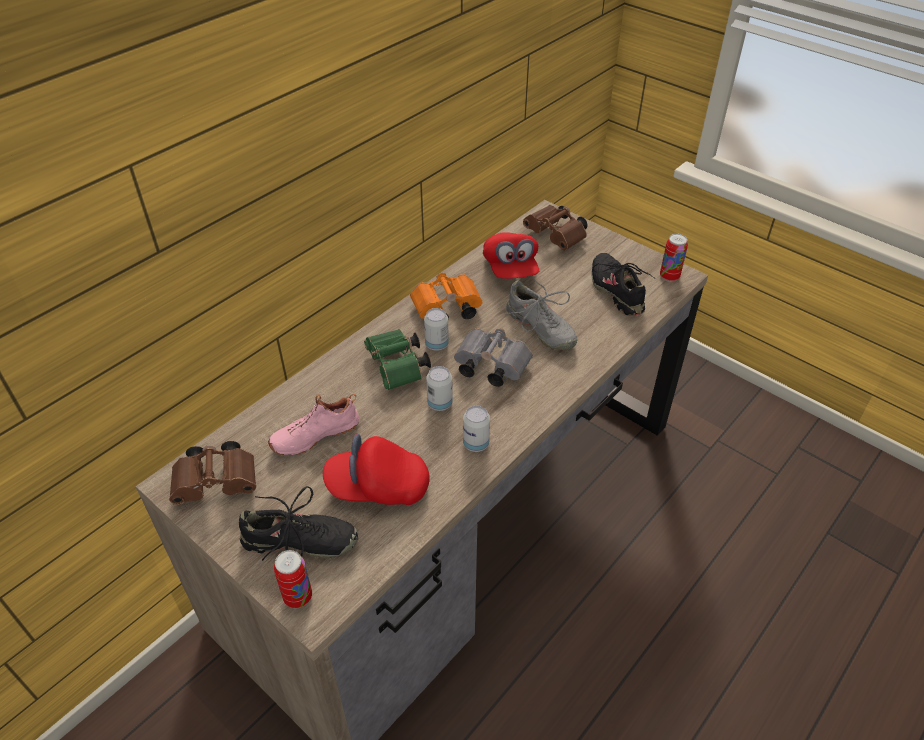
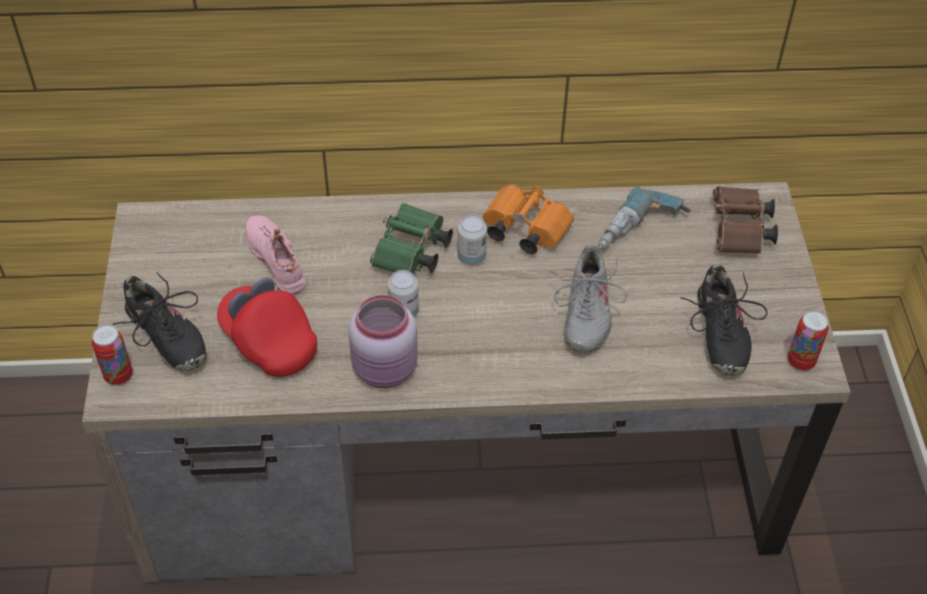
camera: 45 degrees right, 5 degrees up
(219, 483) = (169, 245): brown binoculars -> none
(315, 434) = (278, 260): pink shoe -> pink shoe turned 45 degrees clockwise
(476, 444) = (386, 370): can -> pink jar
(489, 367) = (489, 312): grey binoculars -> none
(510, 269) = (641, 232): red cap -> power drill
(617, 291) = (719, 334): black shoe -> black shoe turned 150 degrees clockwise

